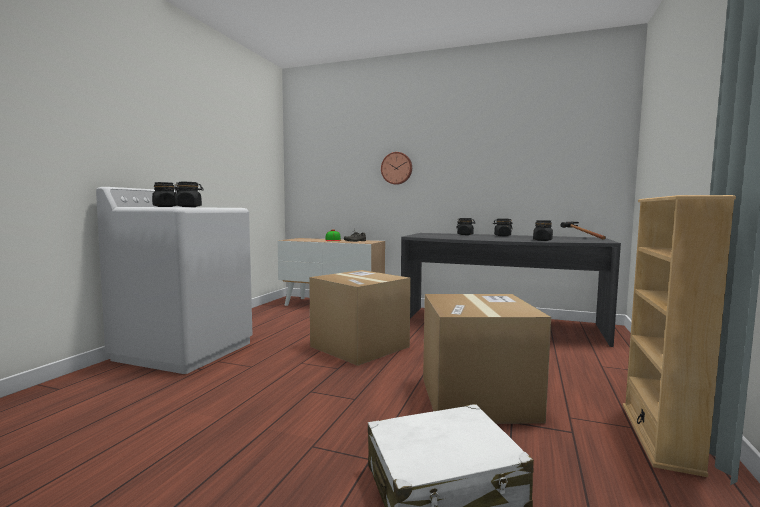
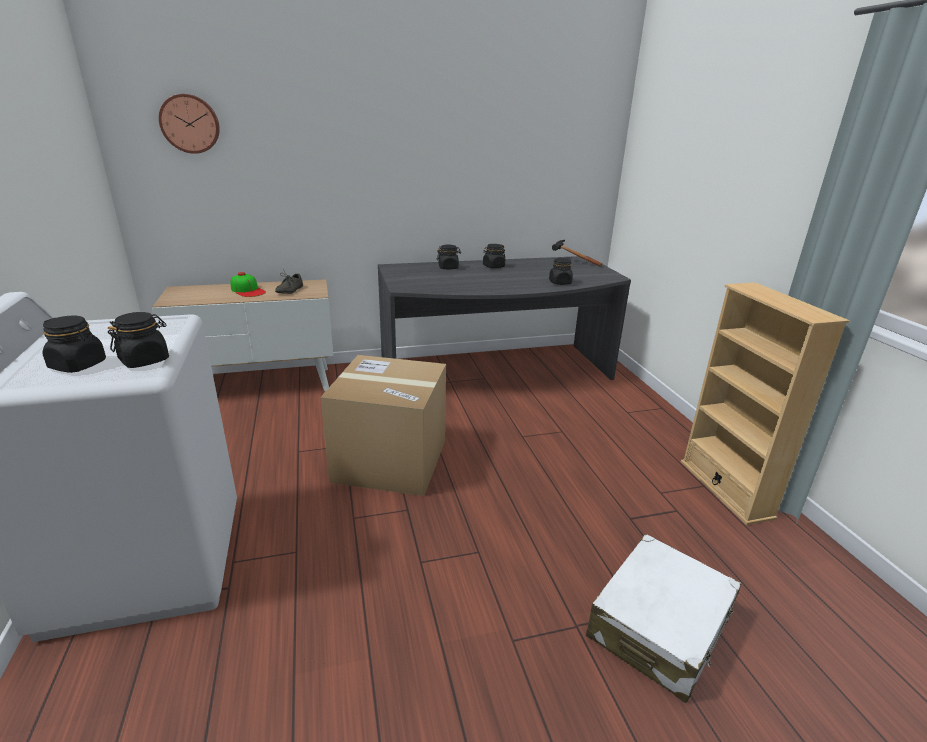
camera: 35 degrees left, 20 degrees up
(397, 168) = (333, 167): wall clock -> wall clock (190, 124)
(477, 398) = (579, 499): cardboard box -> none

